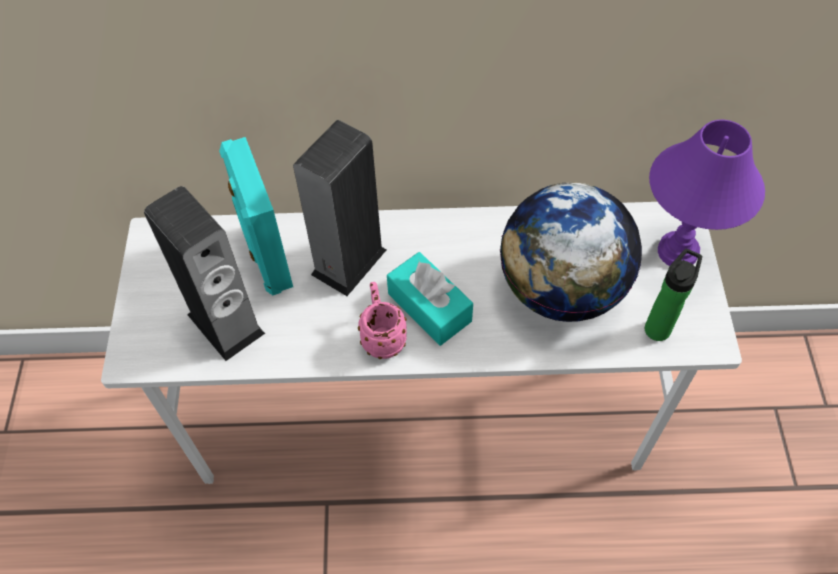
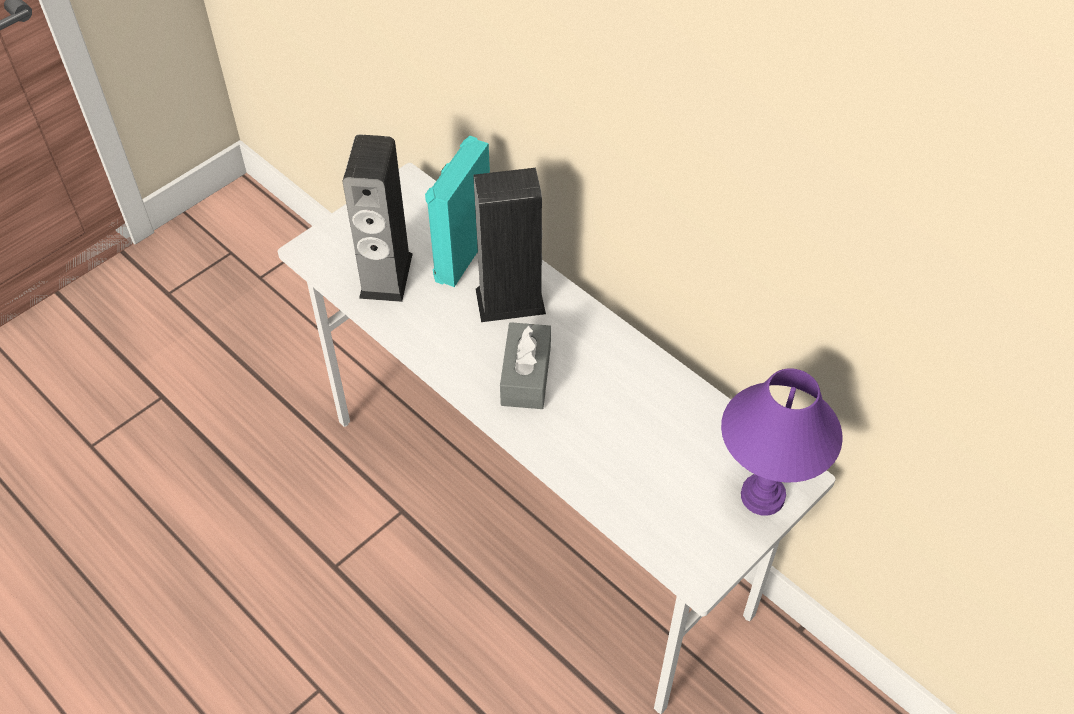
camera: 45 degrees right, 5 degrees down
(382, 336) = (471, 366): pink mug -> none
(429, 307) = (526, 375): turquoise tissue box -> grey tissue box
(560, 289) = (634, 443): globe -> none
(659, 326) = (674, 531): bottle -> none

